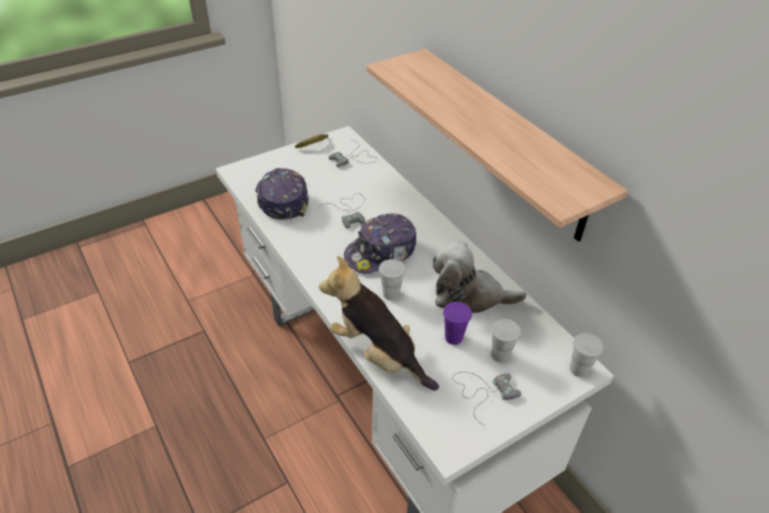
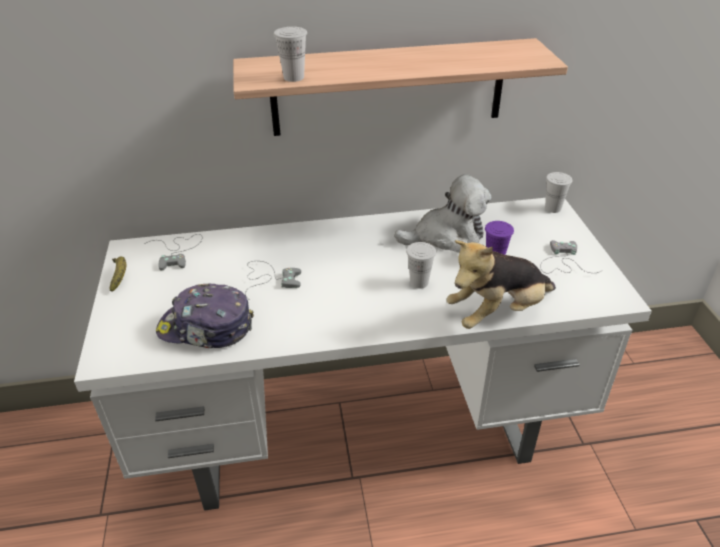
camera: 65 degrees left, 5 degrees down
(381, 252) = (354, 273): cap -> none
(469, 296) = (446, 236): plush toy -> plush toy turned 135 degrees counterclockwise
(500, 355) = (524, 241): white cup -> white cup (294, 77)

